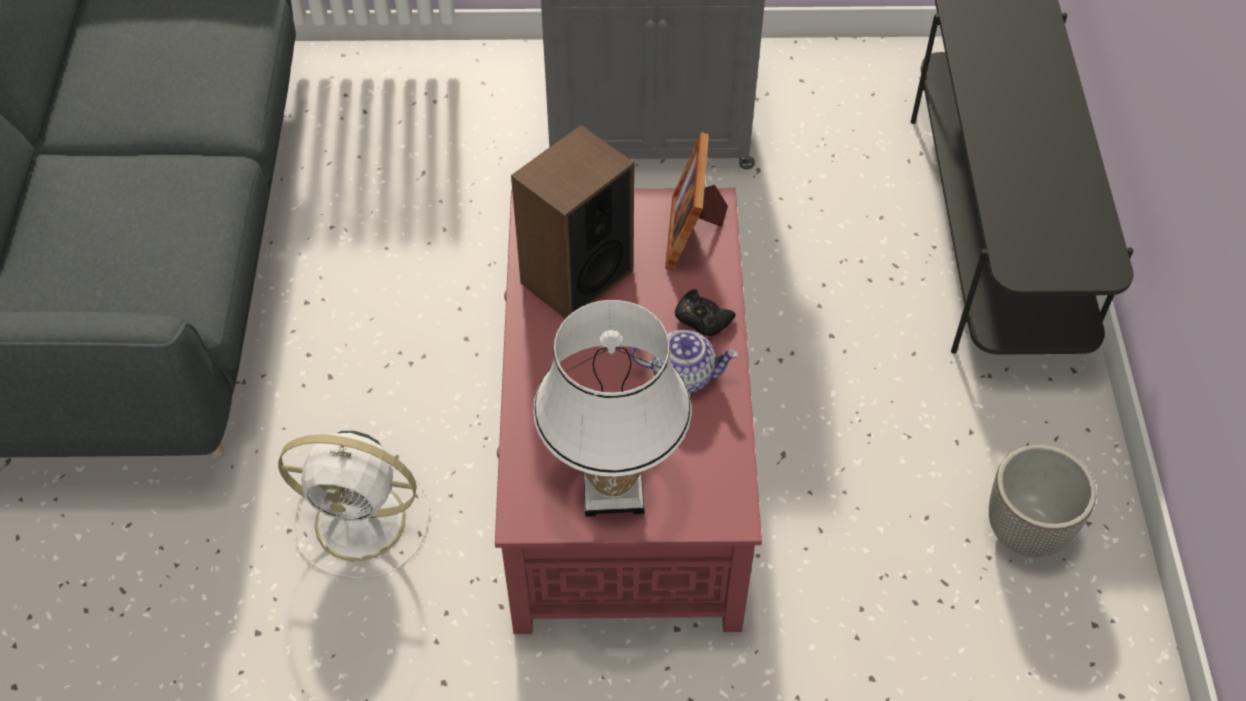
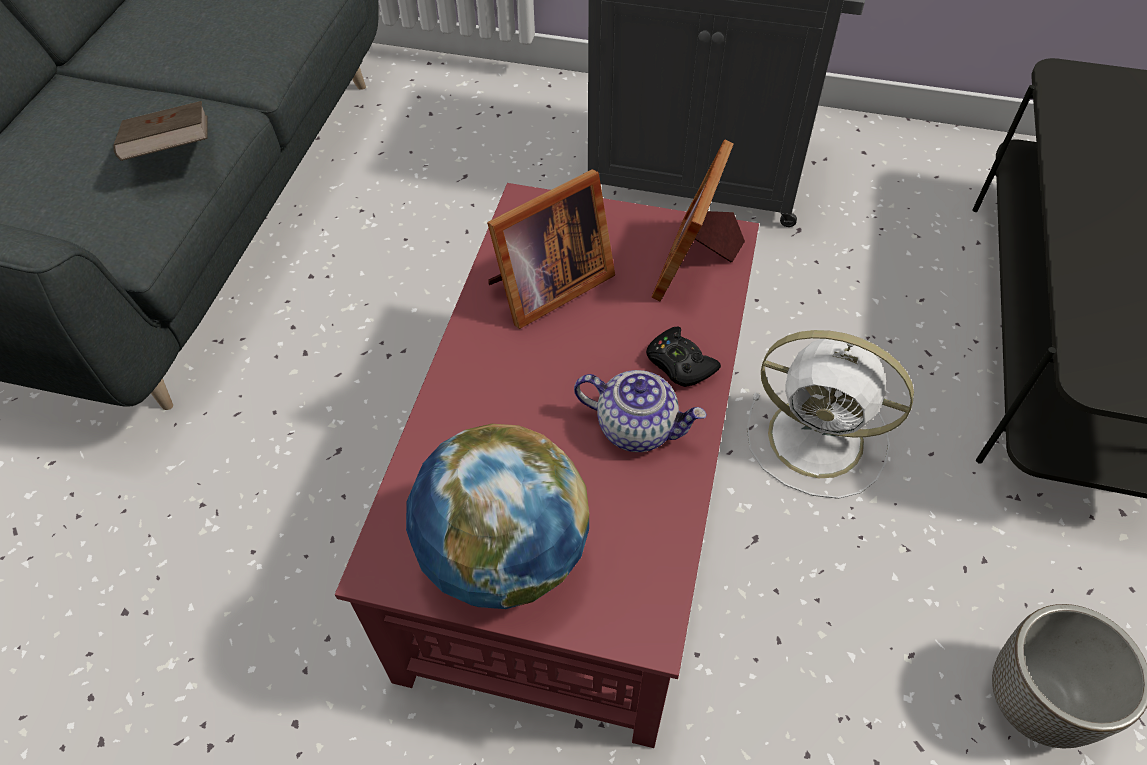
camera: 15 degrees right, 0 degrees up
(194, 215) = (172, 152): none -> brown book
(364, 522) = (281, 513): white fan -> white fan (820, 439)
(576, 277) = (546, 287): speaker -> picture frame
(612, 490) = (504, 556): white table lamp -> globe

